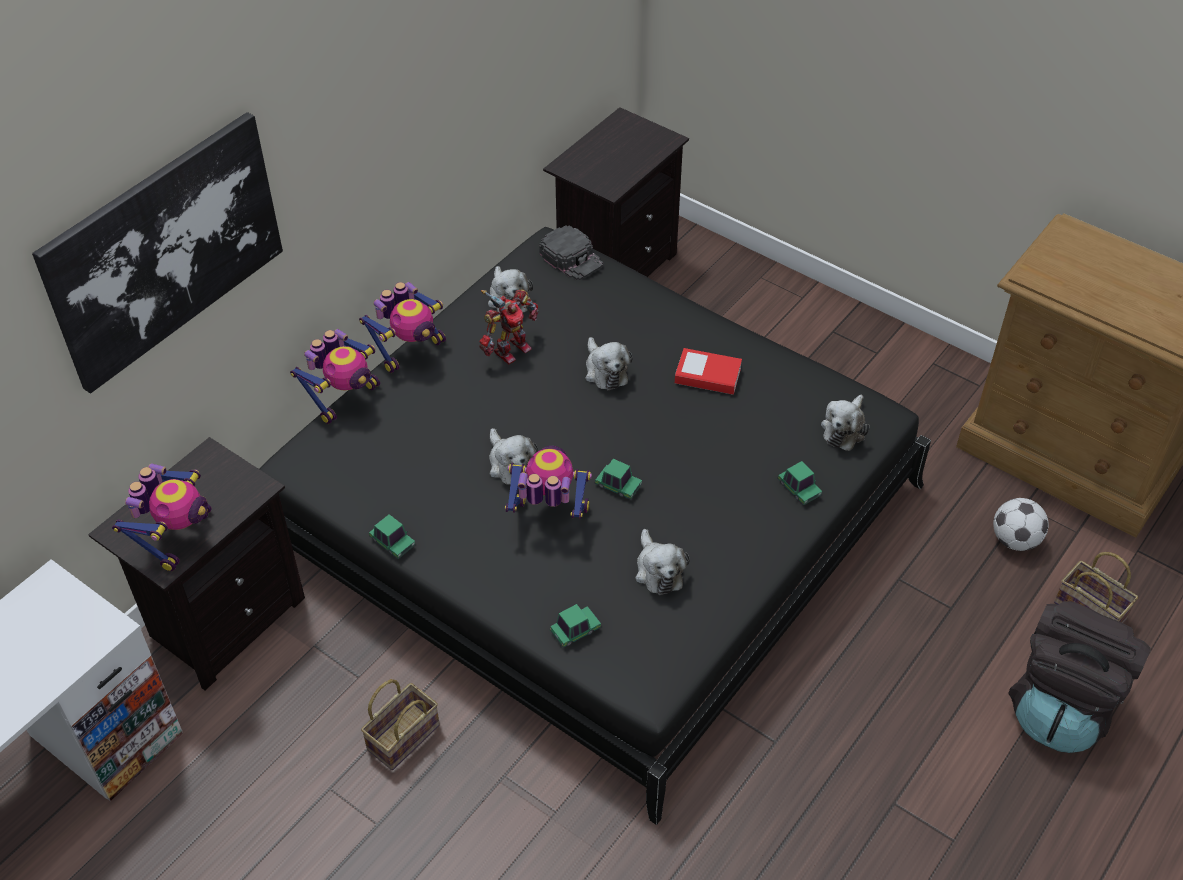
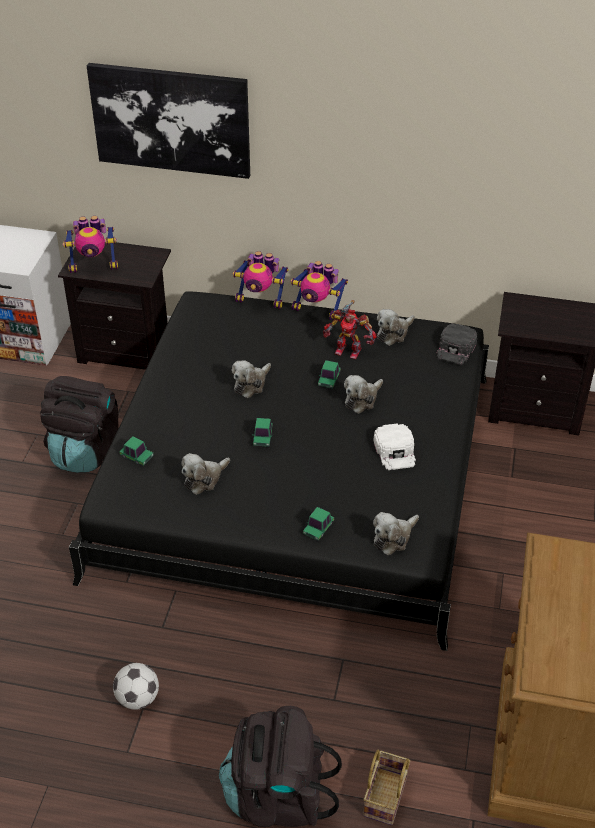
camera: 65 degrees right, 5 degrees down
(392, 542) = (162, 359): toy car -> toy car (329, 379)
(403, 735) = (85, 450): basket -> black backpack
(548, 515) = (219, 414): toy robot -> none
(707, 376) = (395, 451): book -> white cap
(844, 429) = (393, 538): plush toy -> plush toy turned 45 degrees counterclockwise
(1015, 540) = (428, 726): football -> football (138, 698)

